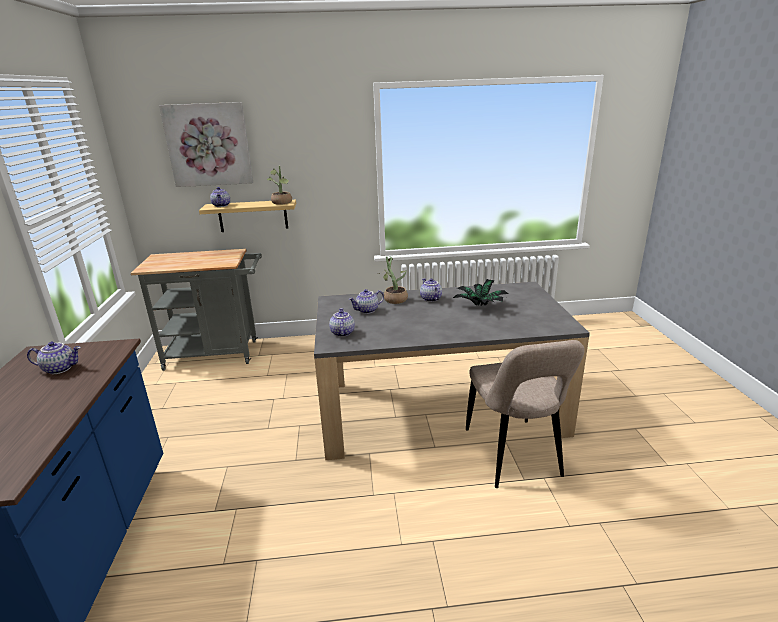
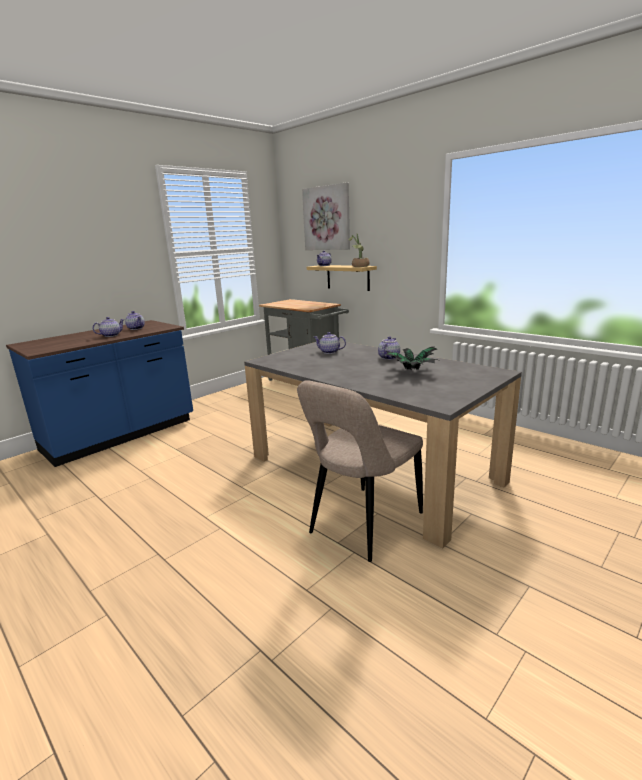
camera: 50 degrees right, 5 degrees down
(342, 333) = (283, 357): teapot -> teapot (111, 335)
(393, 299) = (364, 351): potted plant -> none

